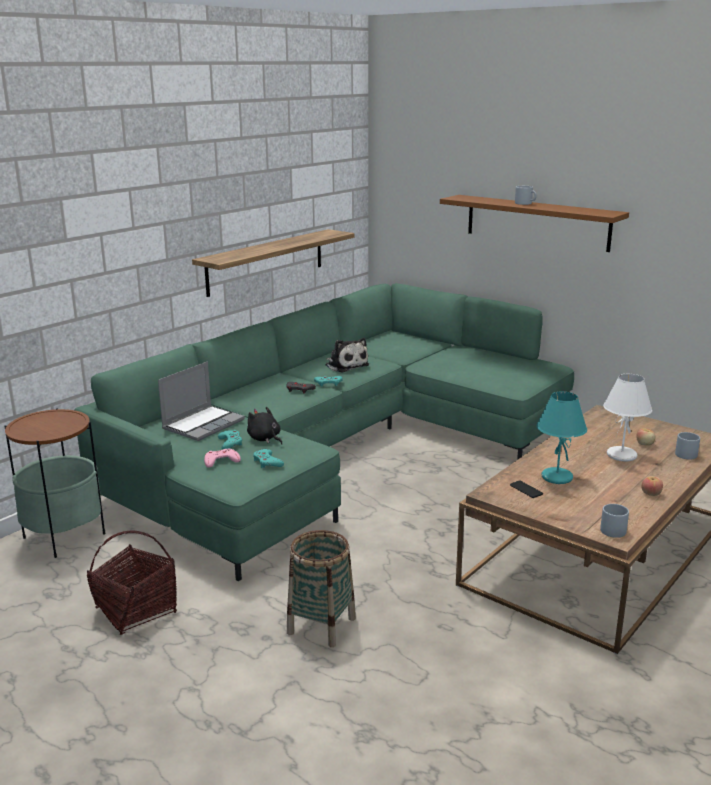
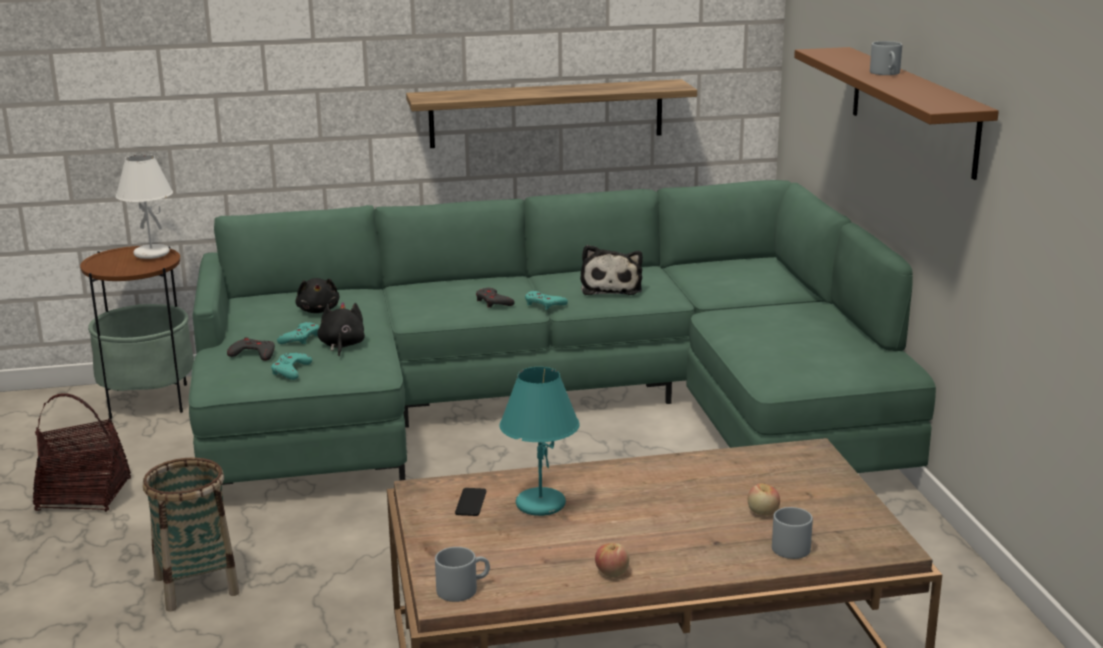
camera: 40 degrees right, 0 degrees up
(203, 424) = (318, 310): laptop -> black plush toy
(221, 461) = (253, 354): pink game controller -> grey game controller
(621, 456) = (691, 513): white table lamp -> white table lamp (151, 254)

